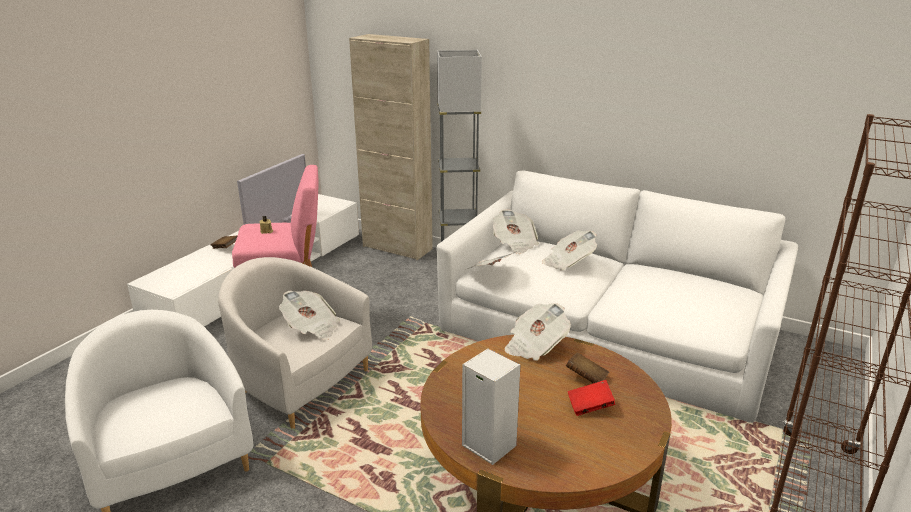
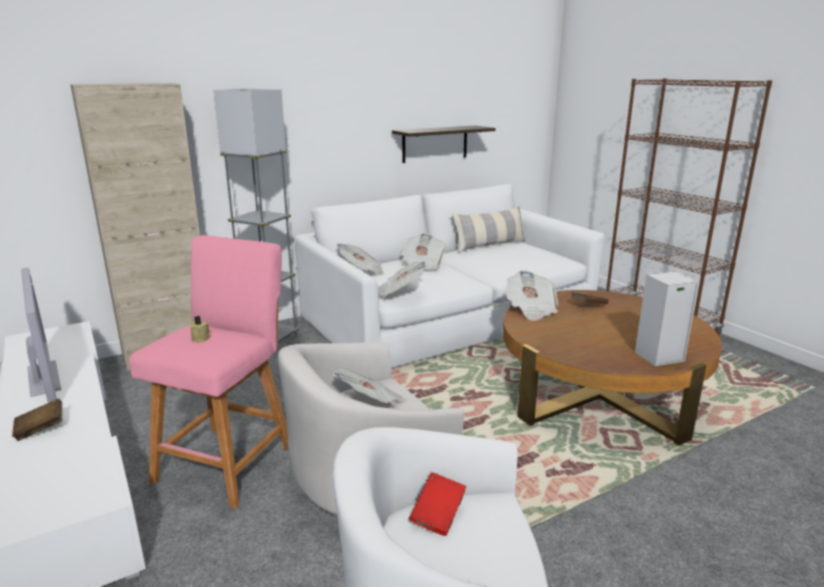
camera: 60 degrees left, 5 degrees down
(590, 406) = (625, 314): red book -> red book (438, 515)
(690, 278) = (489, 245): none -> pillow
(691, 137) = (435, 144): none -> shelf

